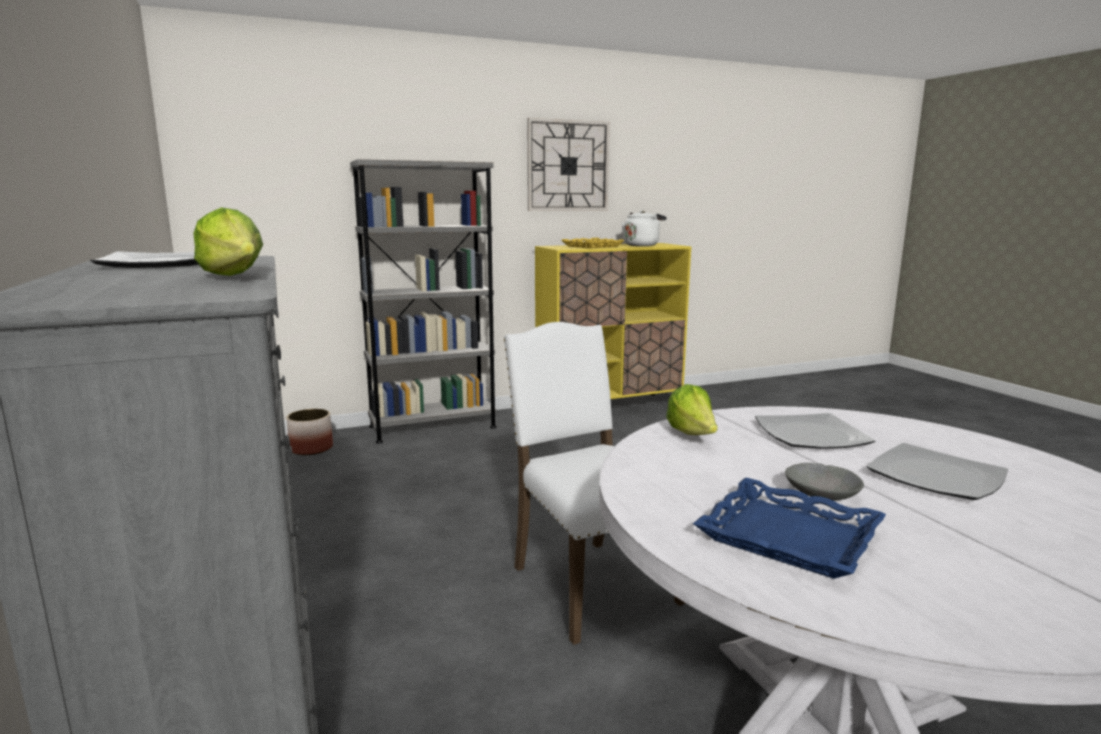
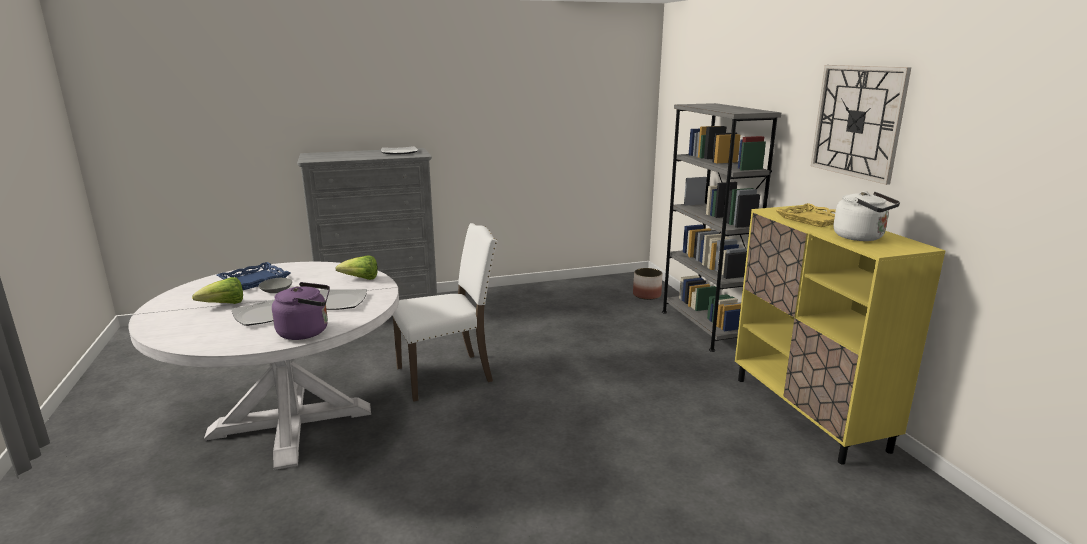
camera: 95 degrees right, 5 degrees up
(235, 277) = (347, 158): lettuce -> lettuce (224, 305)
(938, 435) = (307, 332): none -> purple kettle

